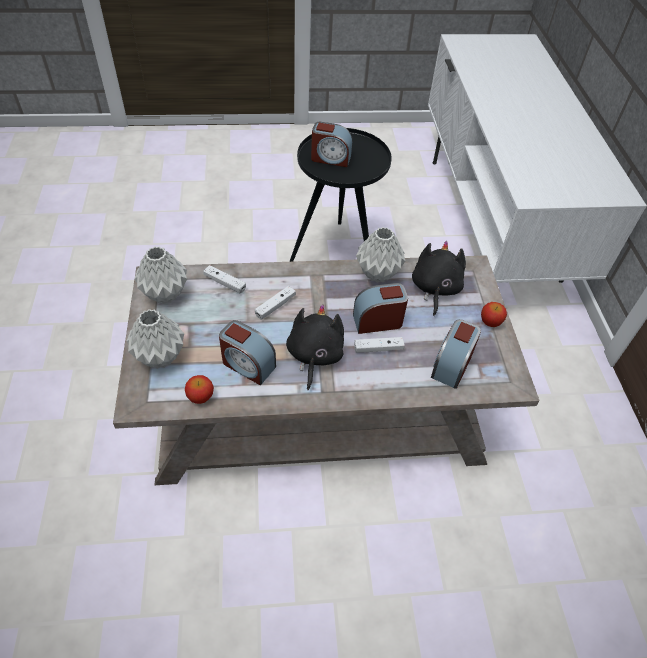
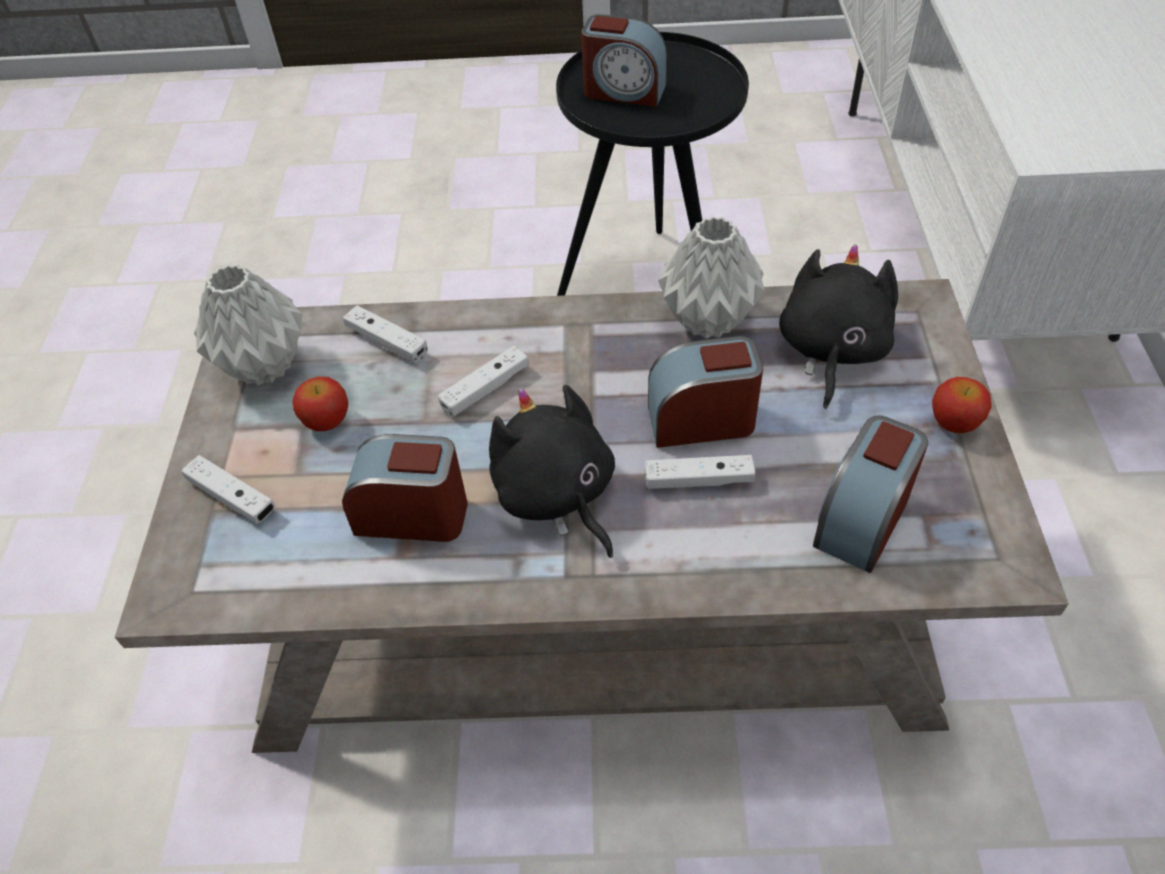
camera: 10 degrees right, 0 degrees up
(159, 358) = (232, 497): grey vase -> white game controller
(201, 397) = (305, 583): apple -> apple (327, 421)
(247, 365) = (412, 514): alarm clock -> alarm clock turned 150 degrees clockwise
(314, 356) = (557, 495): black plush toy -> black plush toy turned 45 degrees counterclockwise

